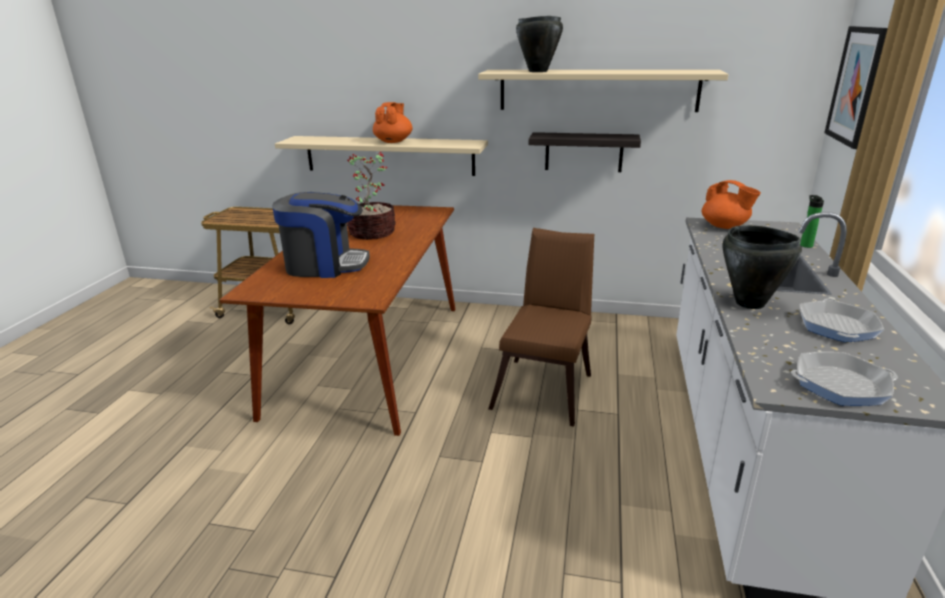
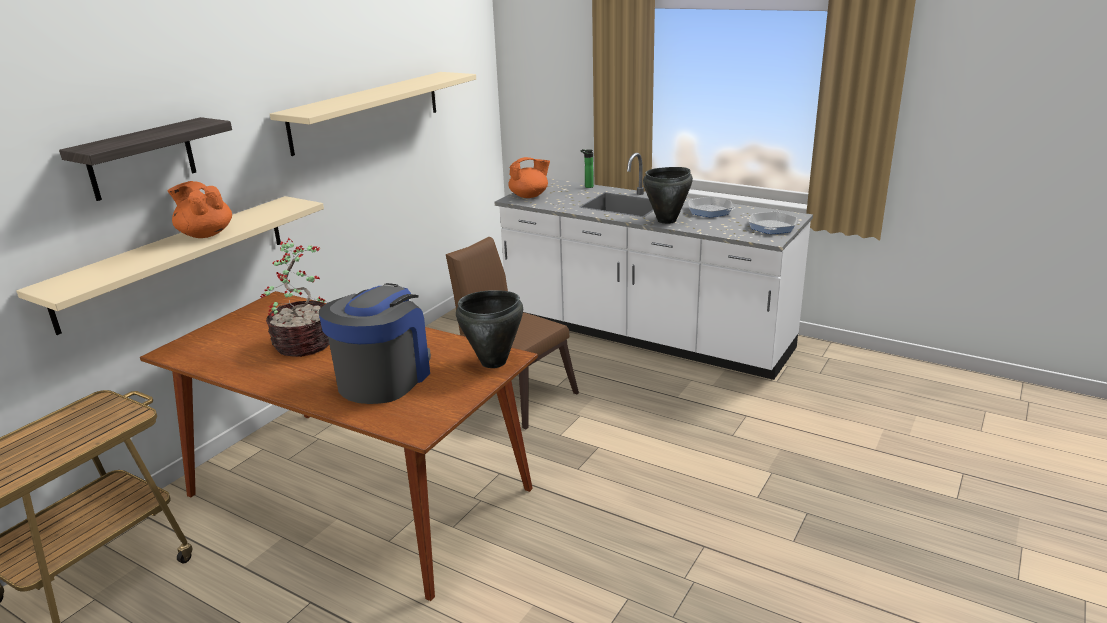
camera: 70 degrees left, 0 degrees up
(537, 71) = (340, 103): black cooking pot -> black cooking pot (494, 362)
(583, 152) = (368, 177): shelf -> shelf (141, 159)
(856, 86) = (537, 68): picture -> none

